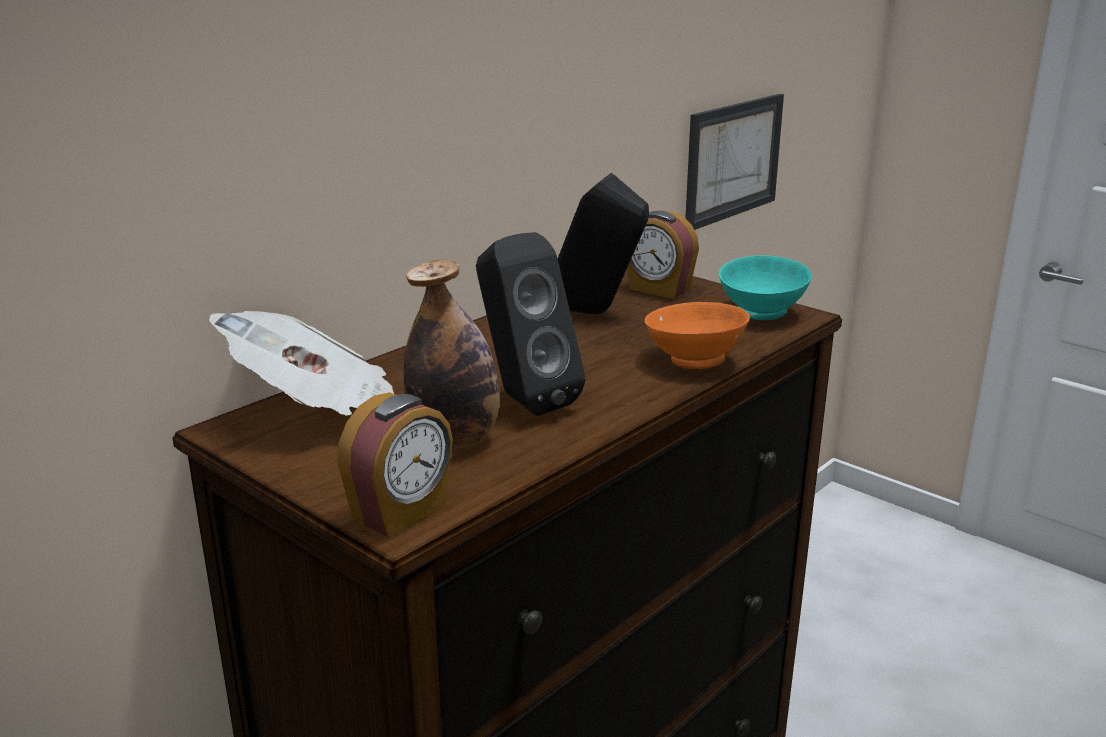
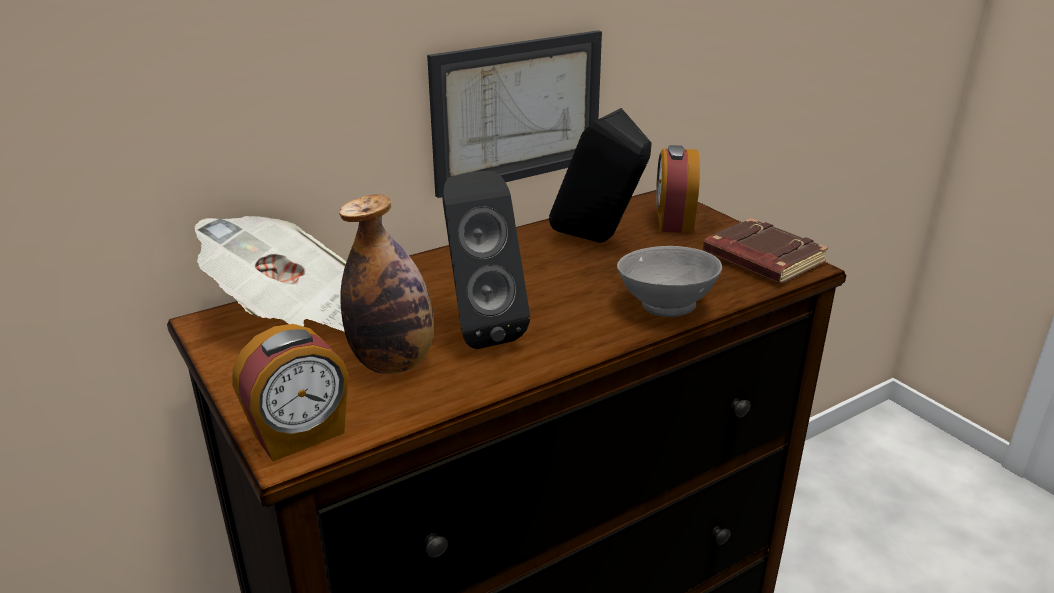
camera: 15 degrees right, 5 degrees up
(658, 290) = (673, 222): alarm clock -> alarm clock turned 45 degrees clockwise
(694, 360) = (666, 305): orange bowl -> grey bowl
(733, 160) = (794, 93): picture -> picture (517, 111)
(760, 313) = (760, 259): turquoise bowl -> brown book

